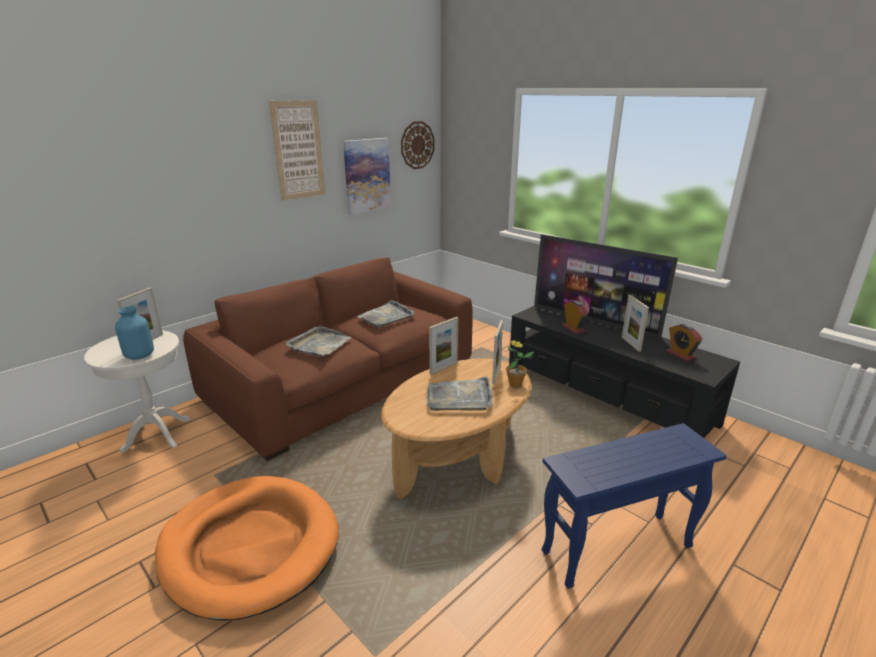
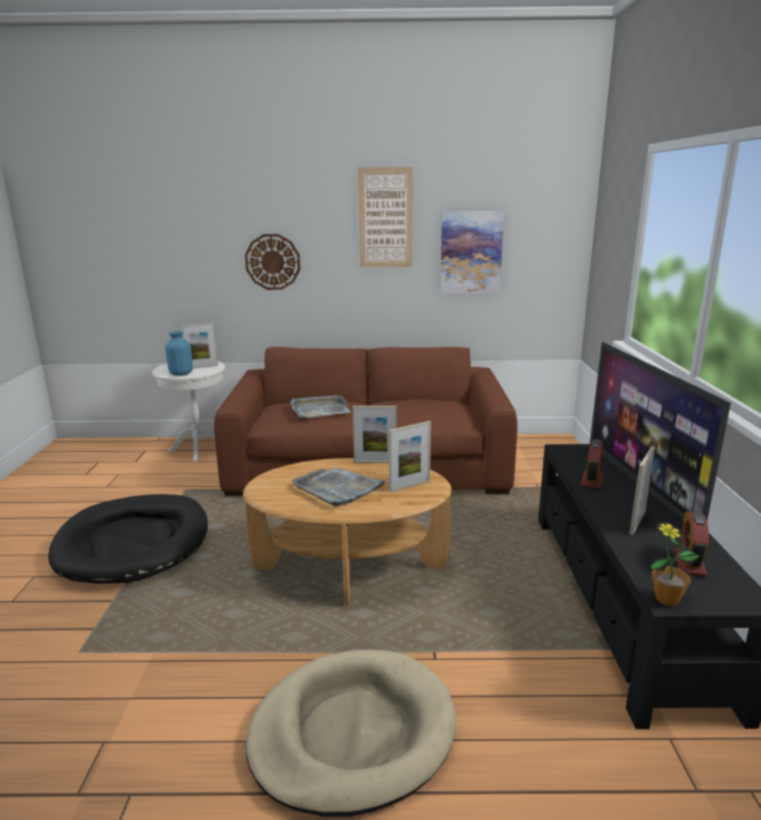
camera: 45 degrees right, 5 degrees down
(250, 547) = (133, 543): orange dog bed -> black dog bed
(386, 316) = (414, 406): grey tray -> none
(417, 145) = (552, 222): wall clock -> wall clock (272, 262)
(515, 384) = (410, 500): potted plant -> potted plant (666, 599)
(617, 549) = (352, 733): blue side table -> beige dog bed

